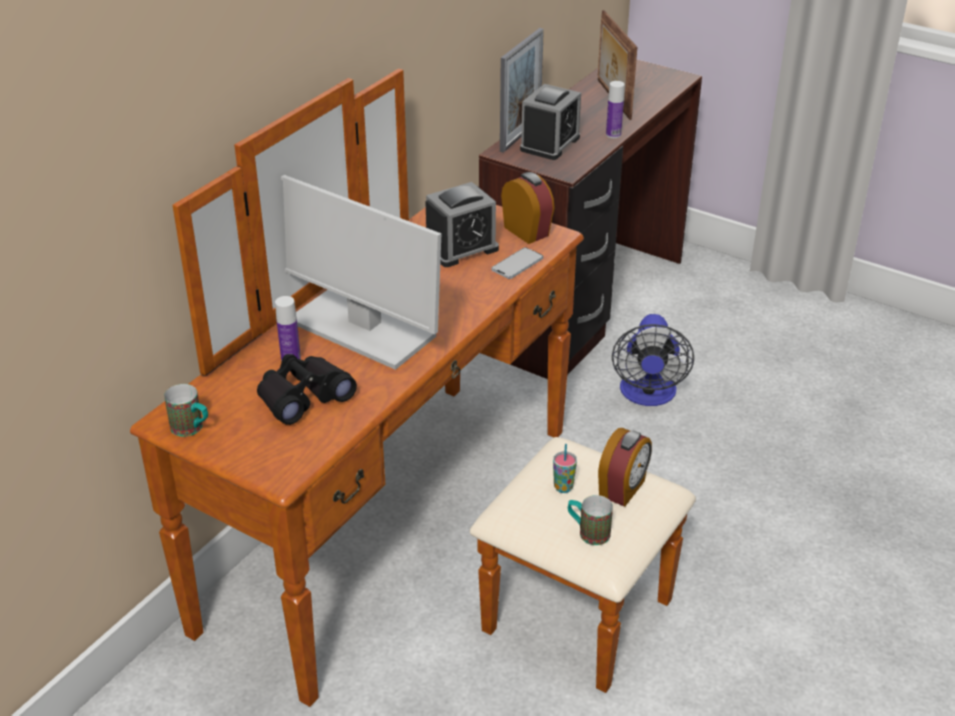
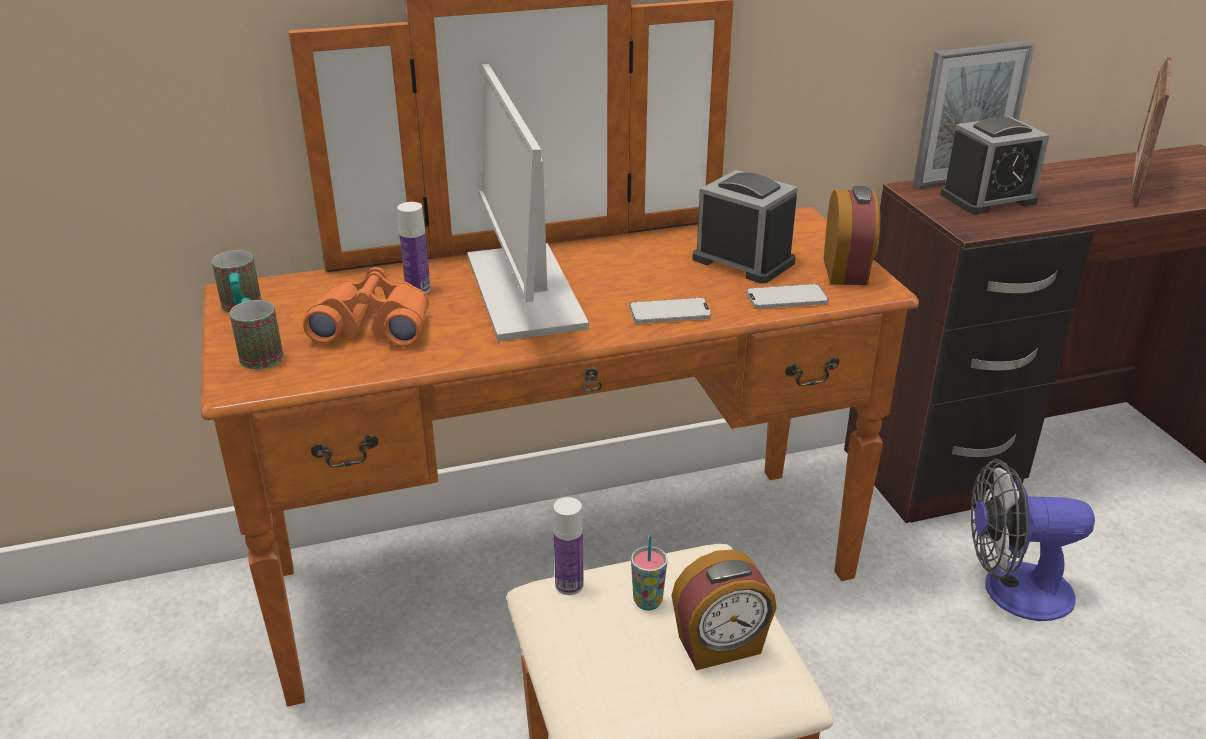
camera: 40 degrees right, 5 degrees down
(303, 397) = (374, 326): black binoculars -> orange binoculars
(461, 248) = (743, 260): alarm clock -> alarm clock turned 150 degrees counterclockwise
(466, 304) = (669, 312): none -> phone
(588, 532) = (611, 673): mug -> mug (259, 354)
(613, 134) = (1089, 213): bottle -> bottle (569, 585)
(648, 395) = (1012, 591): fan -> fan turned 45 degrees clockwise

